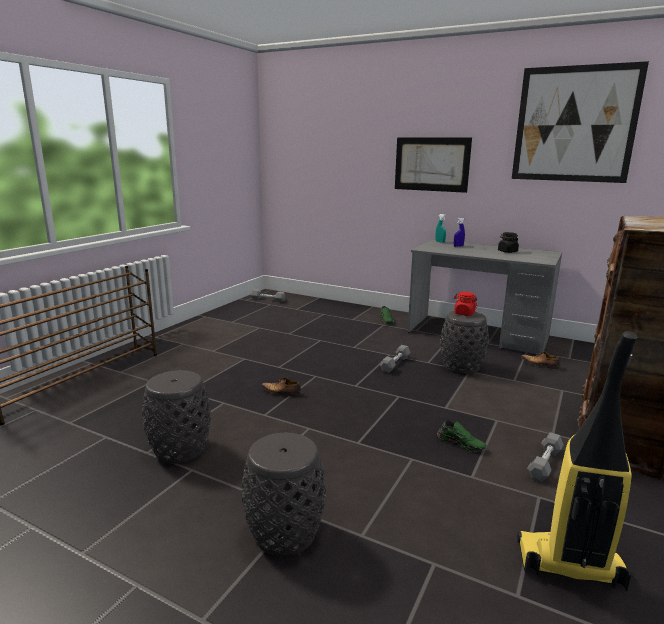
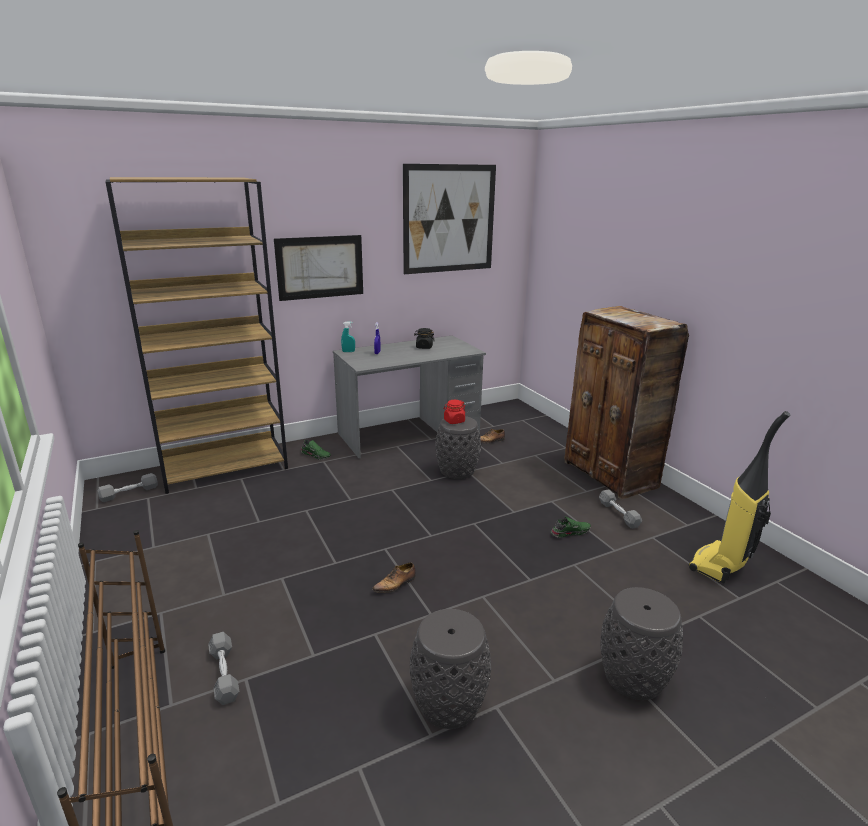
camera: 55 degrees left, 5 degrees up
(328, 306) = (225, 467): none -> brown bookcase
(395, 364) = (414, 496): grey dumbbell -> grey dumbbell (224, 674)

